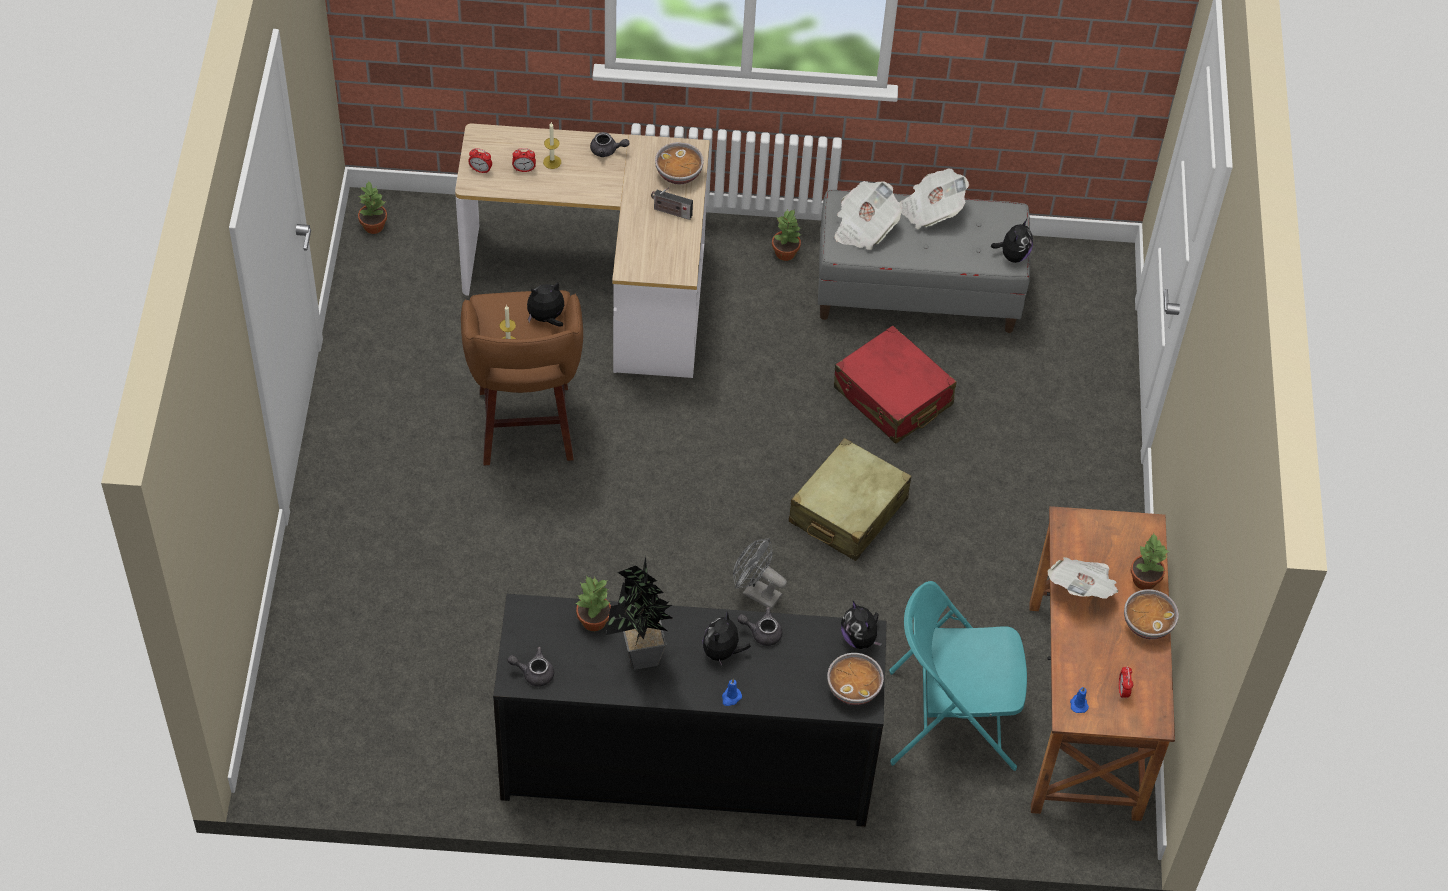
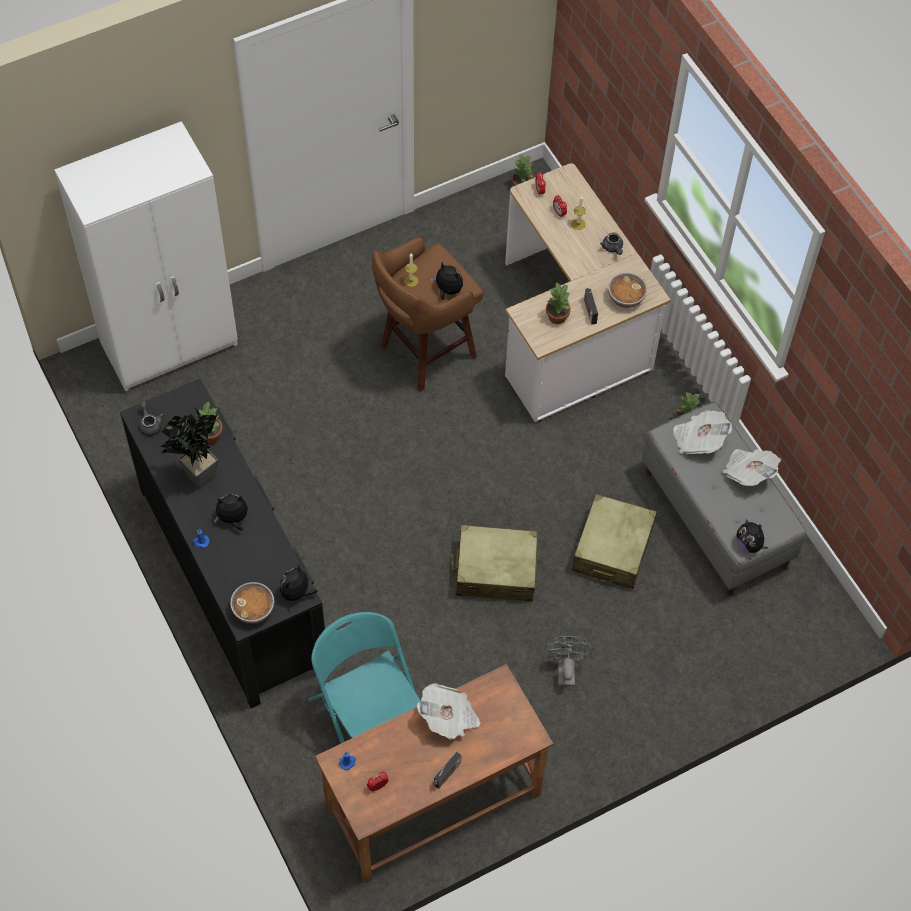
camera: 60 degrees right, 5 degrees up
(316, 669) = (171, 344): none -> white wardrobe
(756, 592) = (390, 550): grey fan -> grey fan (565, 669)
(762, 632) = (263, 533): grey teapot -> none
(893, 397) = (612, 549): red suitcase -> beige suitcase
(1013, 255) = (749, 544): plush toy -> plush toy turned 60 degrees clockwise
(1144, 579) = (484, 755): potted plant -> potted plant (557, 316)
(1147, 624) = (446, 775): bowl -> radio

